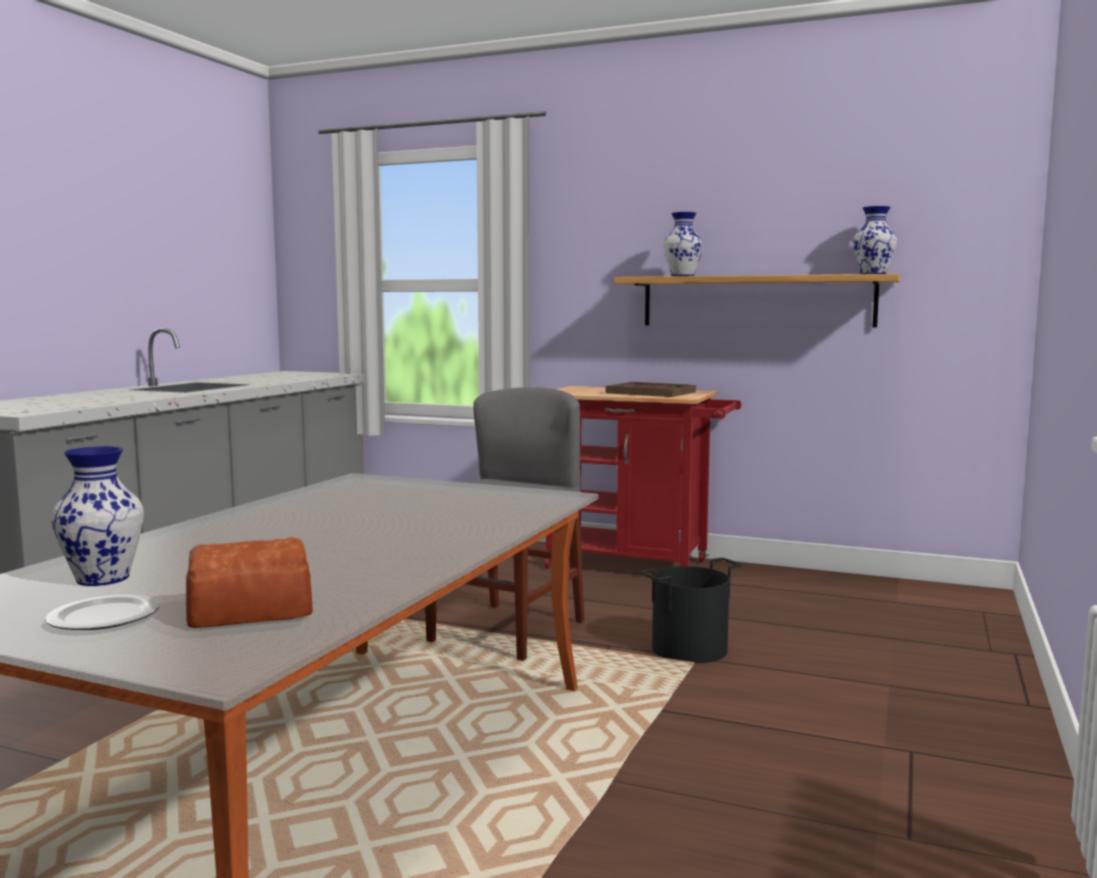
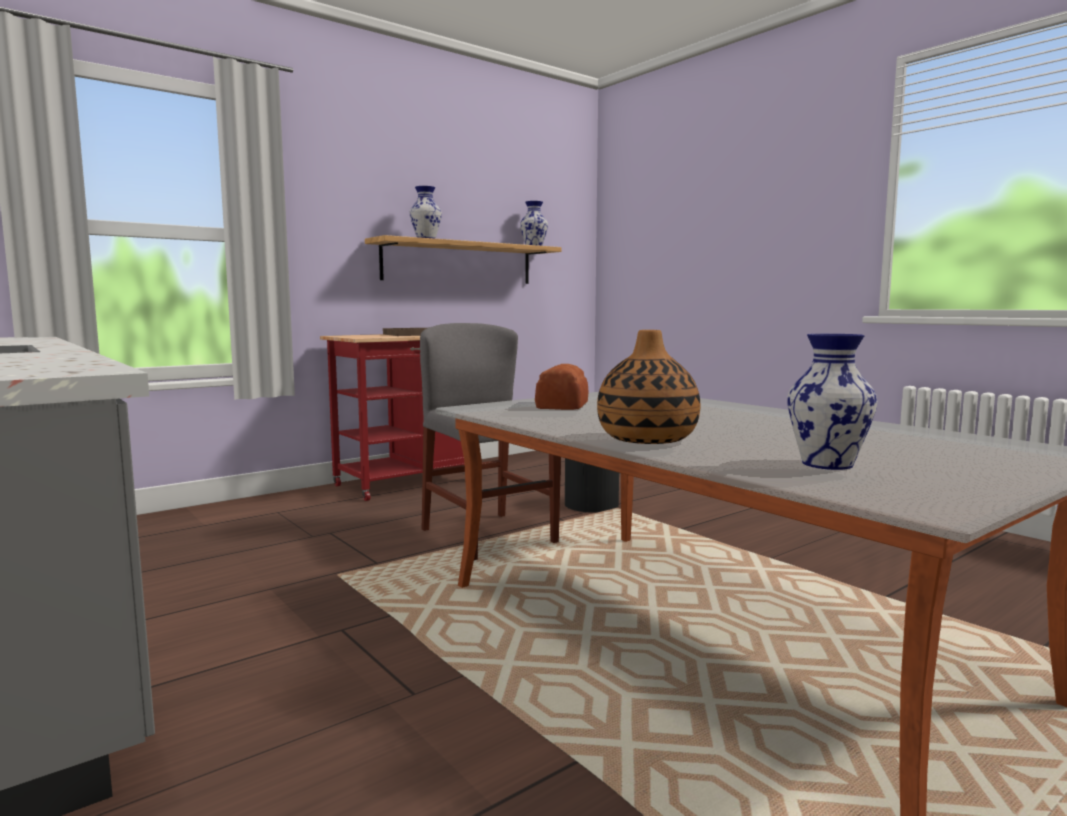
camera: 60 degrees left, 0 degrees up
(105, 617) = (956, 466): plate -> none
(212, 529) = (647, 439): none -> vase
(247, 611) = (940, 444): bread -> bread (560, 405)

